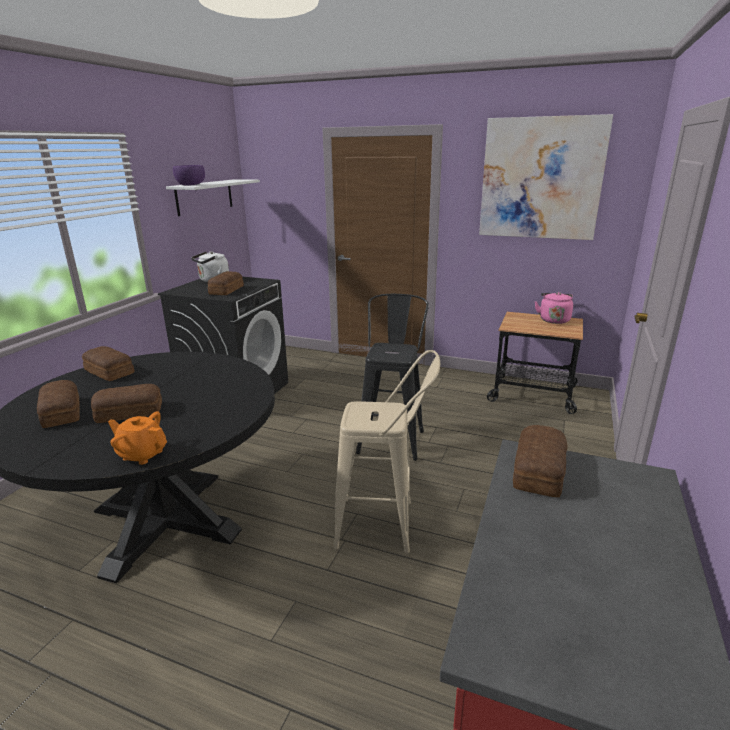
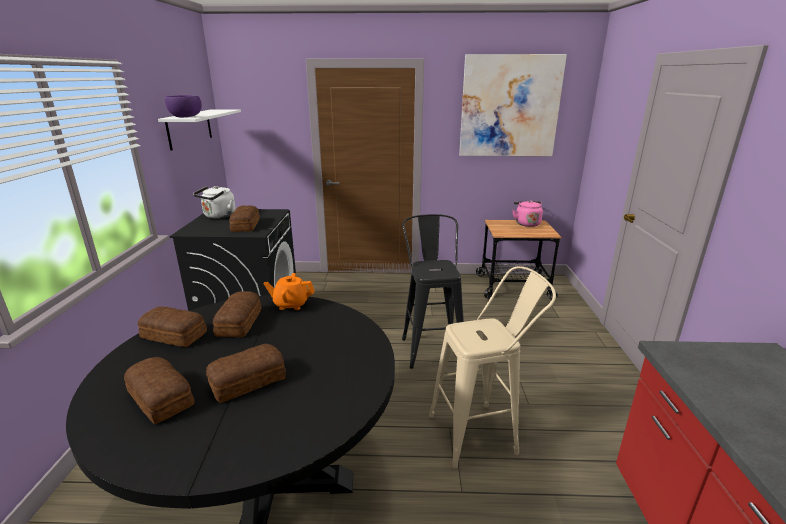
camera: 20 degrees left, 0 degrees up
(142, 454) = (312, 430): orange teapot -> orange teapot (291, 304)
(540, 471) = (698, 365): bread -> bread (240, 322)

